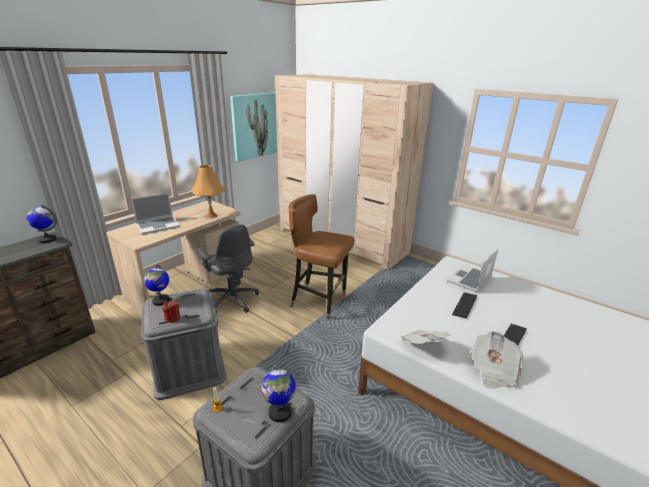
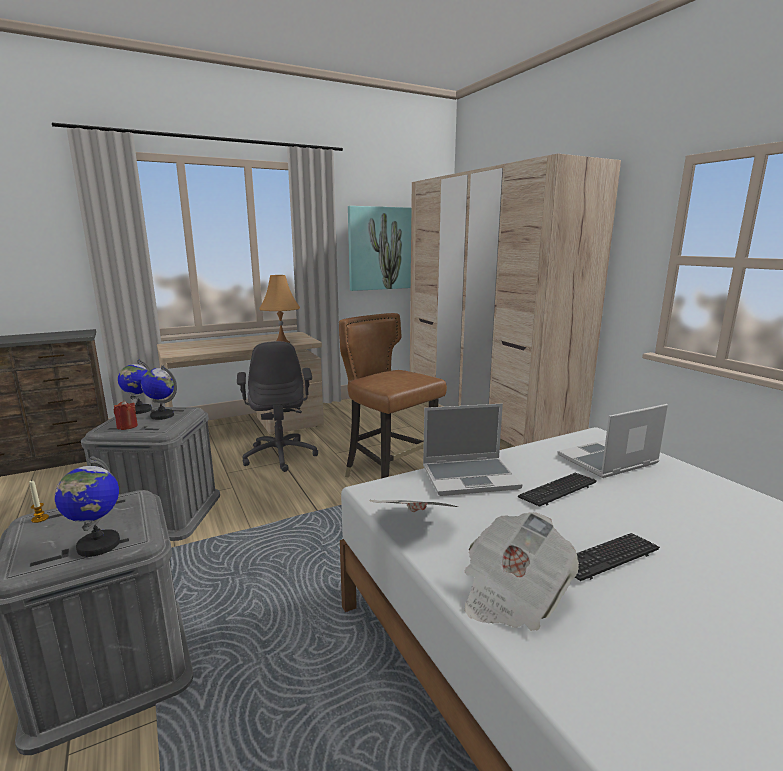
camera: 25 degrees right, 10 degrees down
(47, 239) = (77, 332): globe -> globe (162, 415)
(158, 226) = (214, 344): laptop -> laptop (470, 477)

